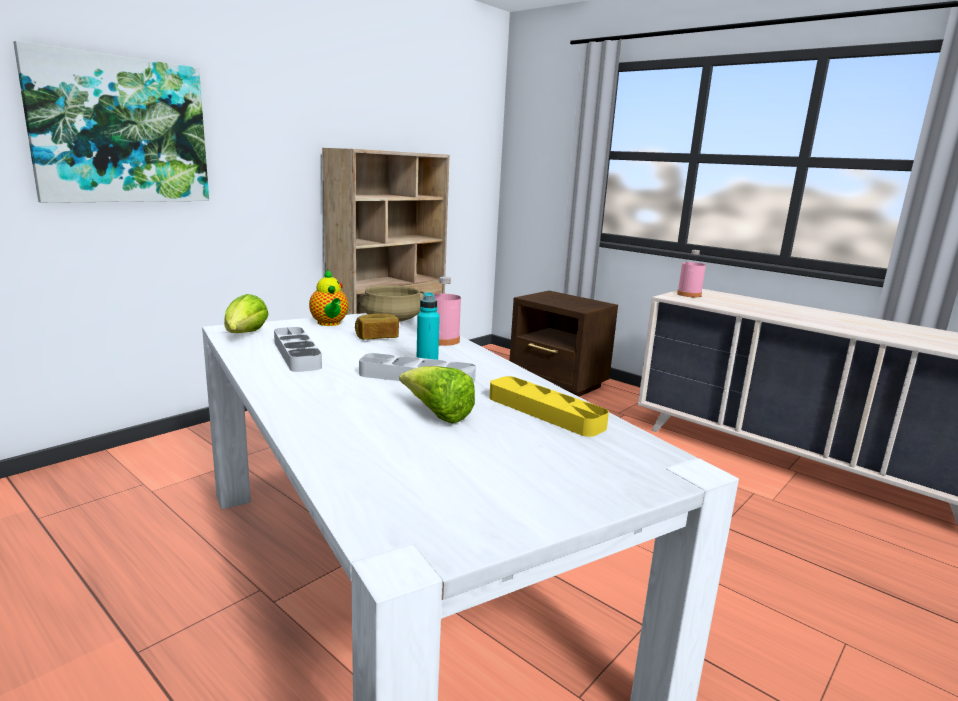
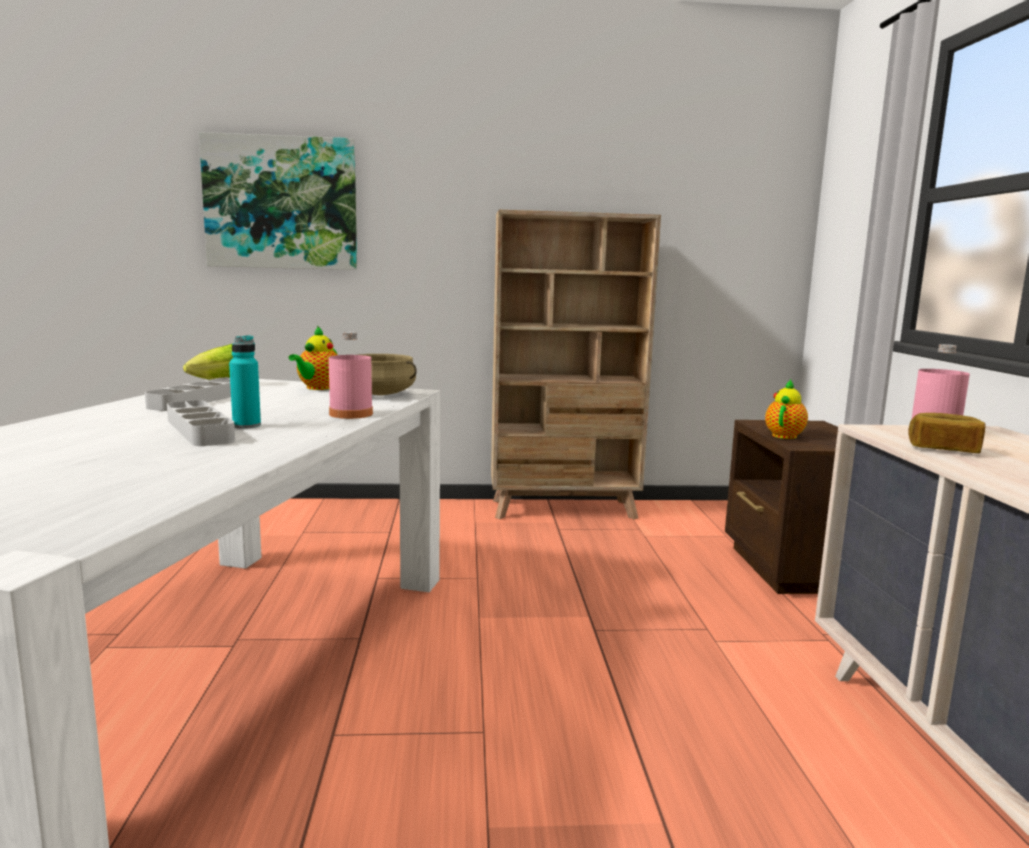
camera: 45 degrees right, 5 degrees down
(377, 337) = (307, 402): bread -> bread (944, 449)
(437, 415) = (85, 454): lettuce -> none
(545, 412) = (160, 477): yellow tray -> none
(560, 304) = (785, 435): none -> teapot

